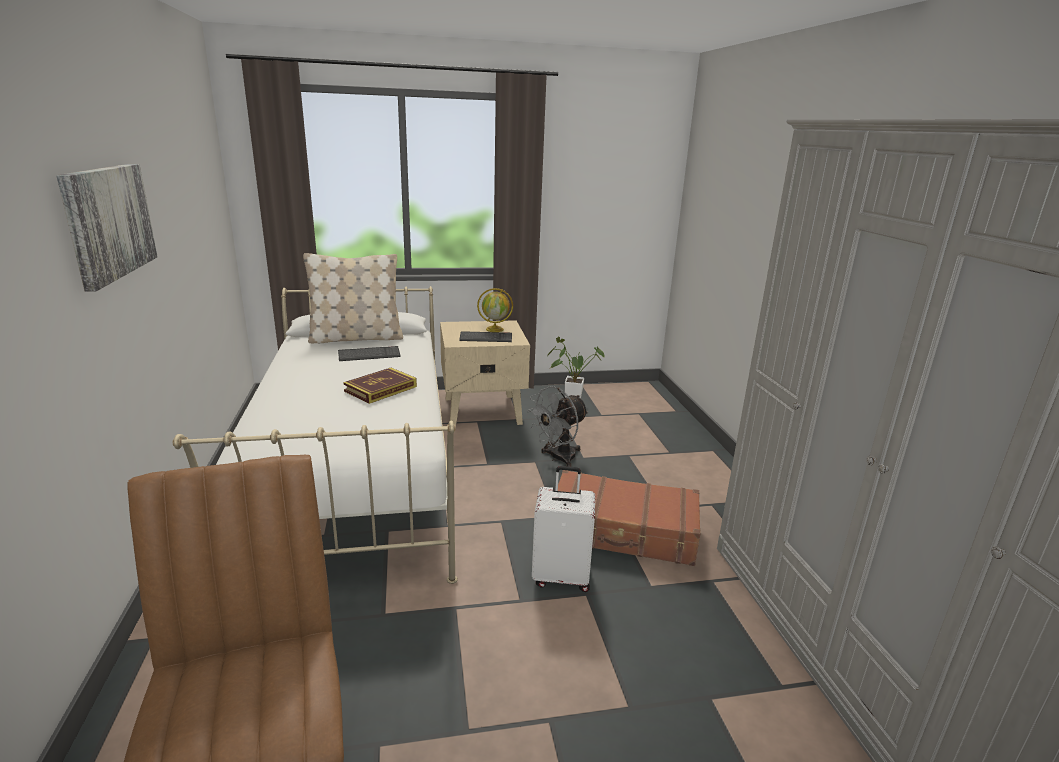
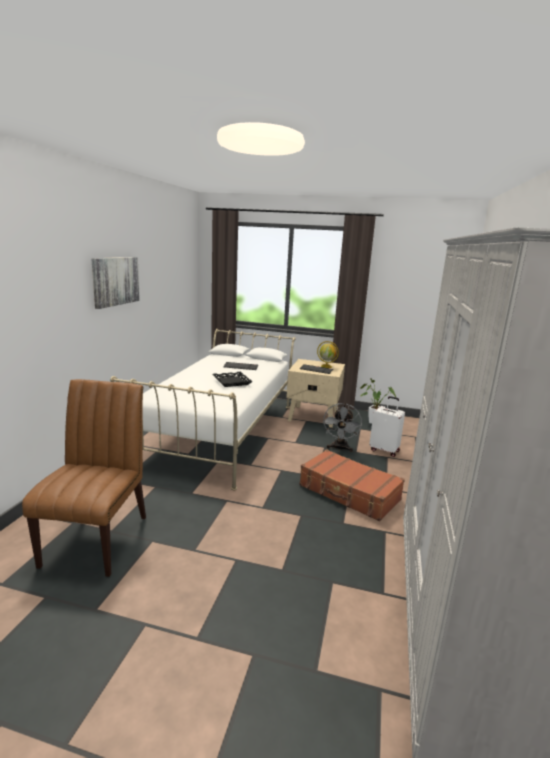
camera: 25 degrees right, 5 degrees down
(356, 338) = (242, 359): beige pillow -> none
(380, 389) = (231, 382): book -> black tray
(557, 458) = (339, 448): grey fan -> grey fan turned 60 degrees counterclockwise
(561, 576) = (294, 503): white suitcase -> white suitcase (384, 450)

